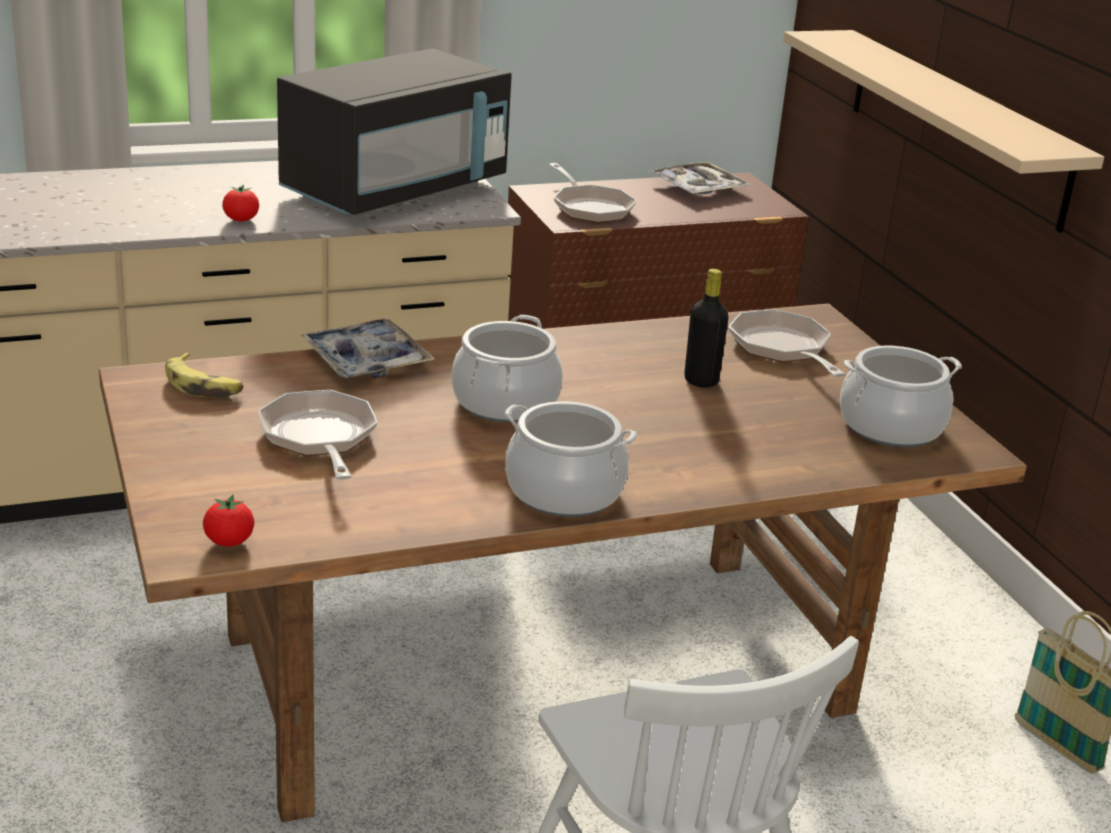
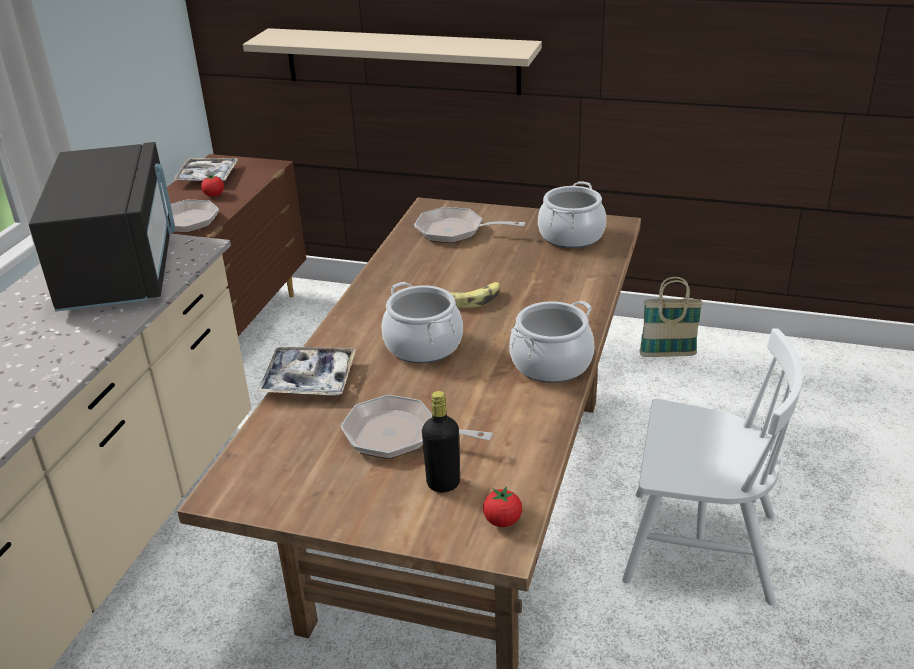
camera: 50 degrees left, 5 degrees up
(203, 385) = (266, 465): banana -> banana (472, 299)
(241, 220) = (80, 350): tomato -> tomato (214, 195)
(701, 381) = (466, 270): black bottle -> black bottle (443, 483)

